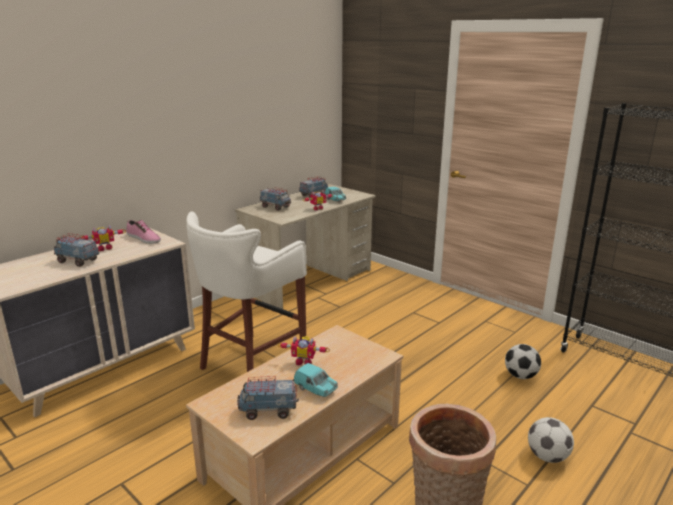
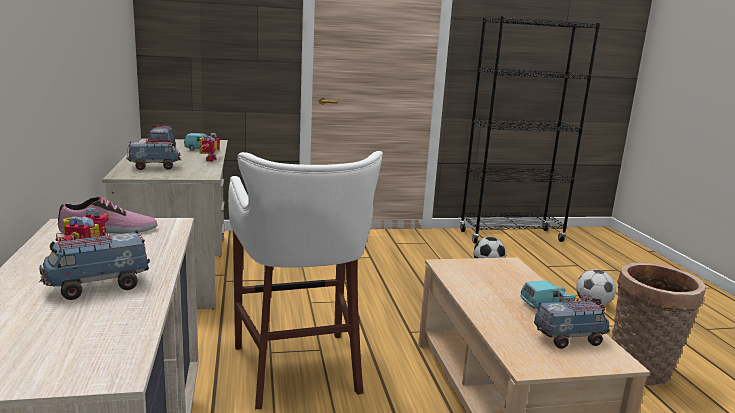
camera: 55 degrees left, 5 degrees down
(268, 410) = (569, 339): toy truck -> toy truck turned 135 degrees counterclockwise
(304, 361) = (485, 294): toy robot -> none

